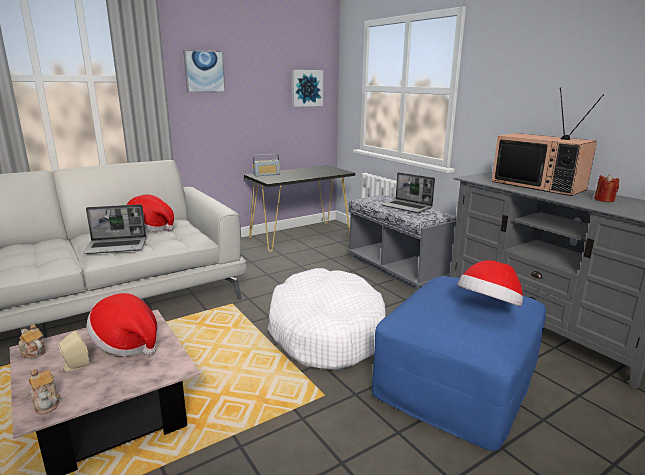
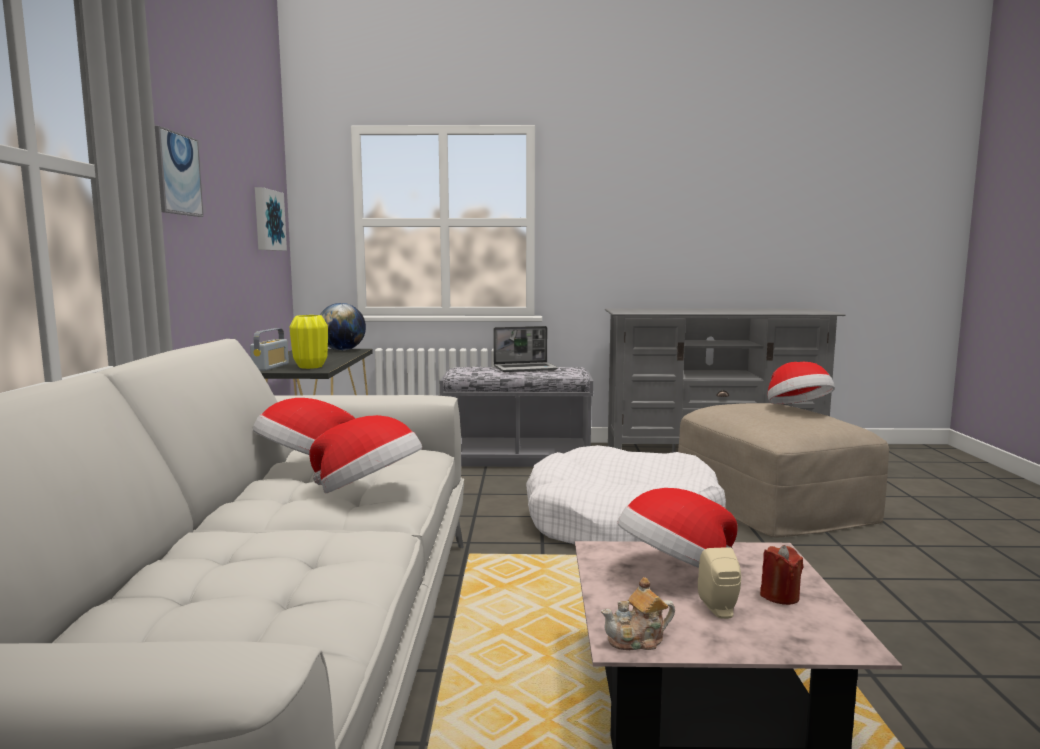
camera: 55 degrees left, 10 degrees down
(46, 402) = (818, 636): teapot -> none
(117, 246) = (368, 492): laptop -> hat
(278, 178) = (311, 367): none -> yellow vase
(337, 170) = (342, 350): none -> globe
(456, 379) = (771, 502): blue ottoman -> beige ottoman
(539, 185) = (684, 310): television -> none
(604, 200) = (751, 310): red candle -> red candle (779, 596)

